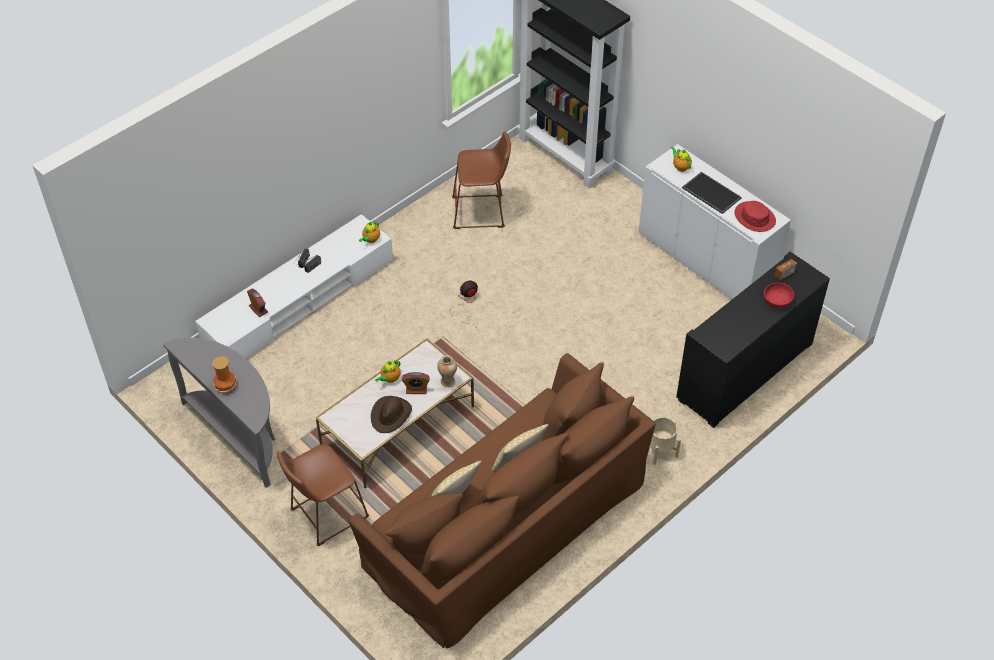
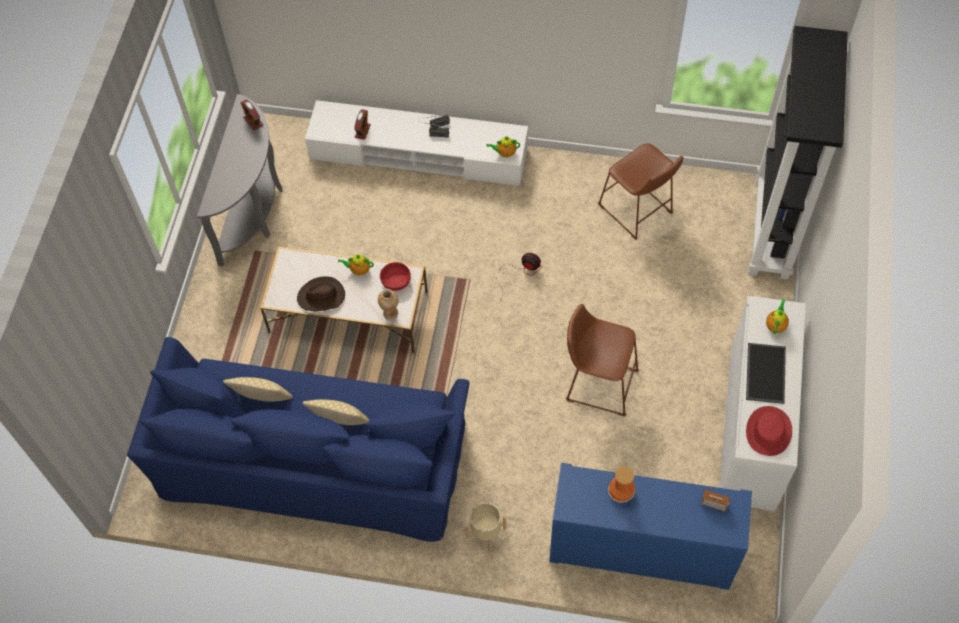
camera: 55 degrees right, 10 degrees up
(226, 386) = (228, 163): vase -> vase (621, 492)
(325, 515) = (222, 323): brown stool -> brown stool (598, 383)
(416, 389) = (363, 296): alarm clock -> alarm clock (253, 121)
(505, 522) = (313, 457): brown sofa -> blue sofa
(745, 371) = (641, 548): black cabinet -> blue cabinet
(777, 301) = (672, 518): red bowl -> red bowl (395, 281)

